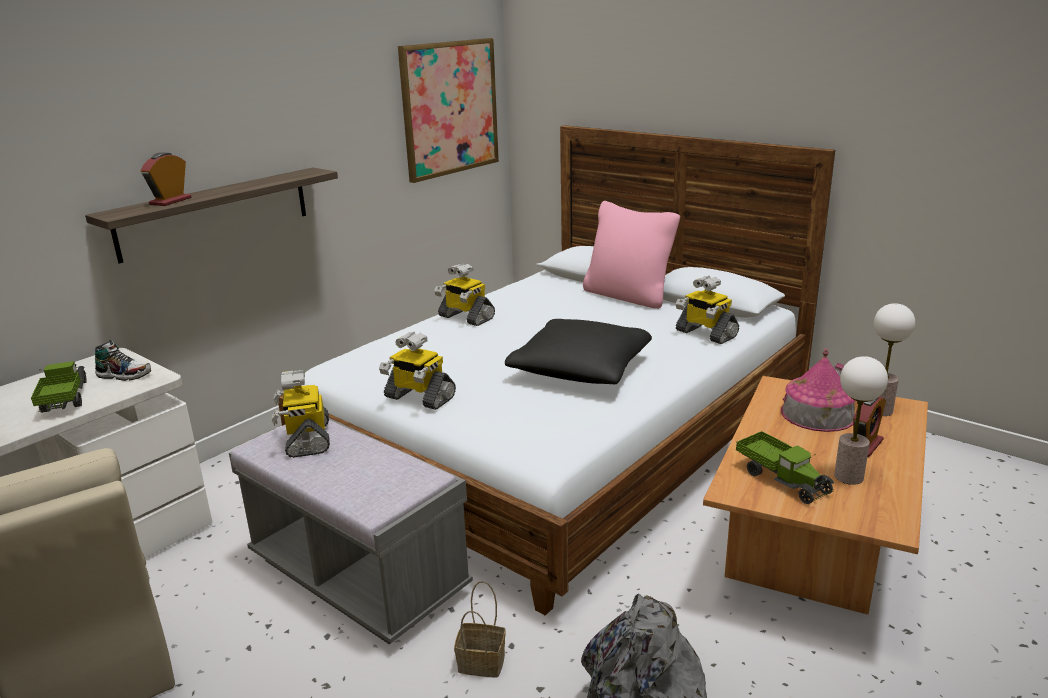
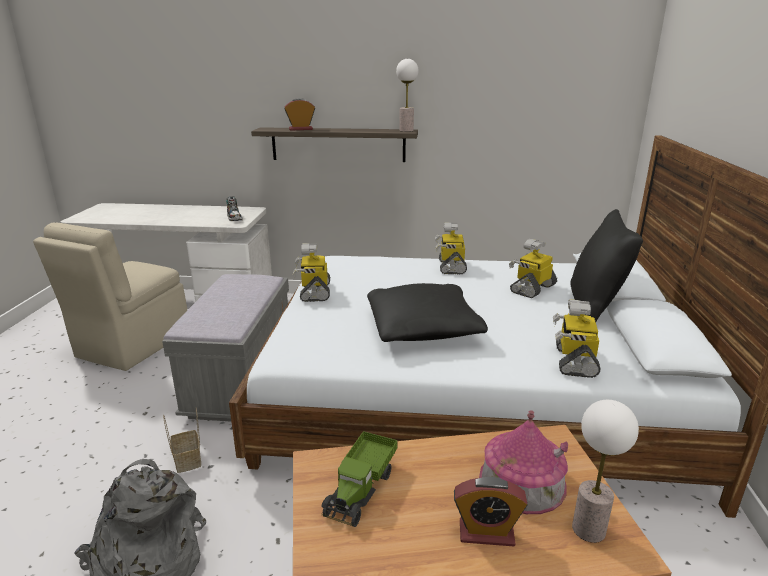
camera: 55 degrees right, 0 degrees up
(65, 399) = (199, 218): toy truck -> none
(307, 439) = (245, 284): toy robot -> toy robot (532, 288)
(450, 108) = (568, 105): picture -> none
(628, 296) = (595, 306): pink pillow -> black pillow
(848, 476) = (404, 535): table lamp -> table lamp (406, 130)

